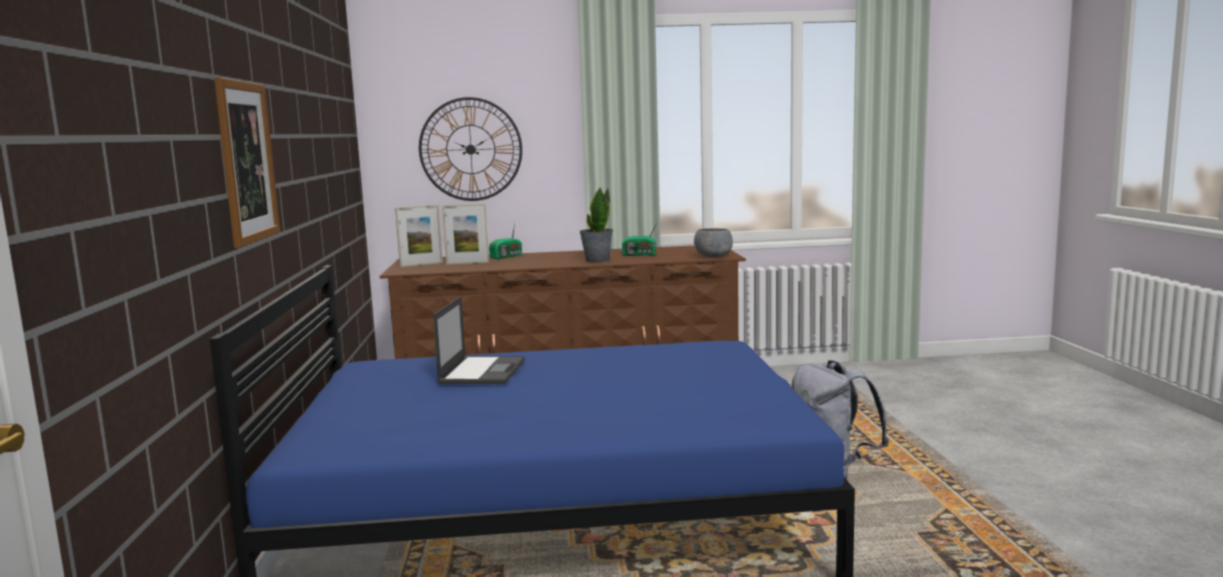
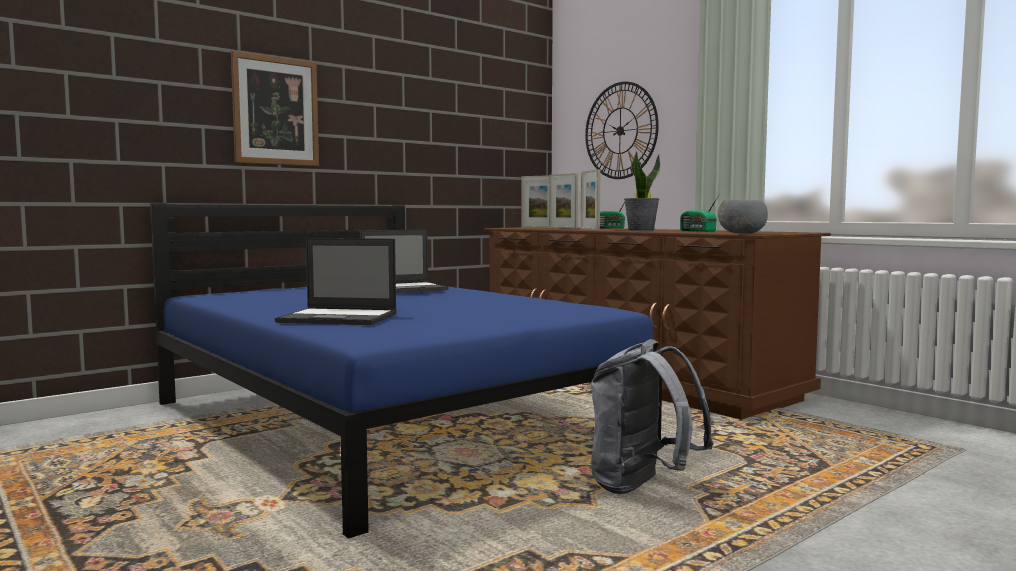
camera: 55 degrees right, 5 degrees down
(530, 264) = (589, 229): none -> picture frame
(655, 417) = (340, 318): none -> laptop

